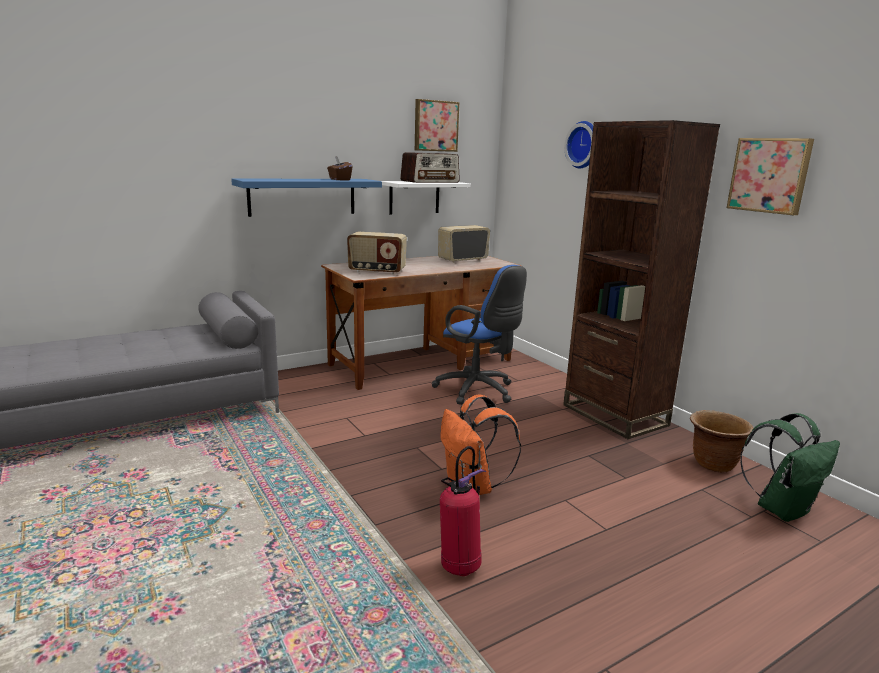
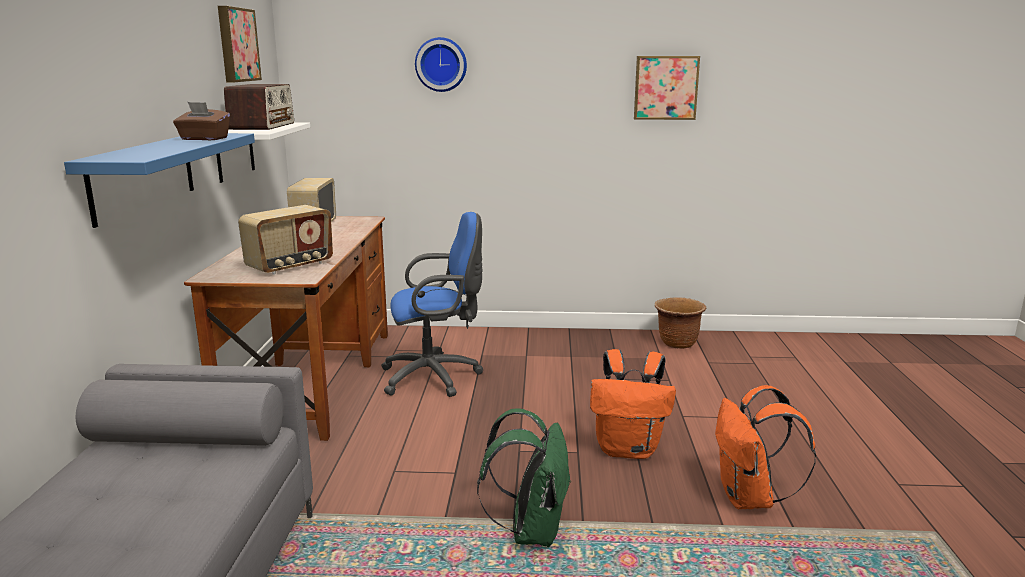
camera: 55 degrees left, 0 degrees up
(460, 566) = (750, 499): fire extinguisher -> orange backpack
(614, 415) = (564, 342): brown bookcase -> none
(781, 509) = (752, 350): green backpack -> green backpack (531, 531)

